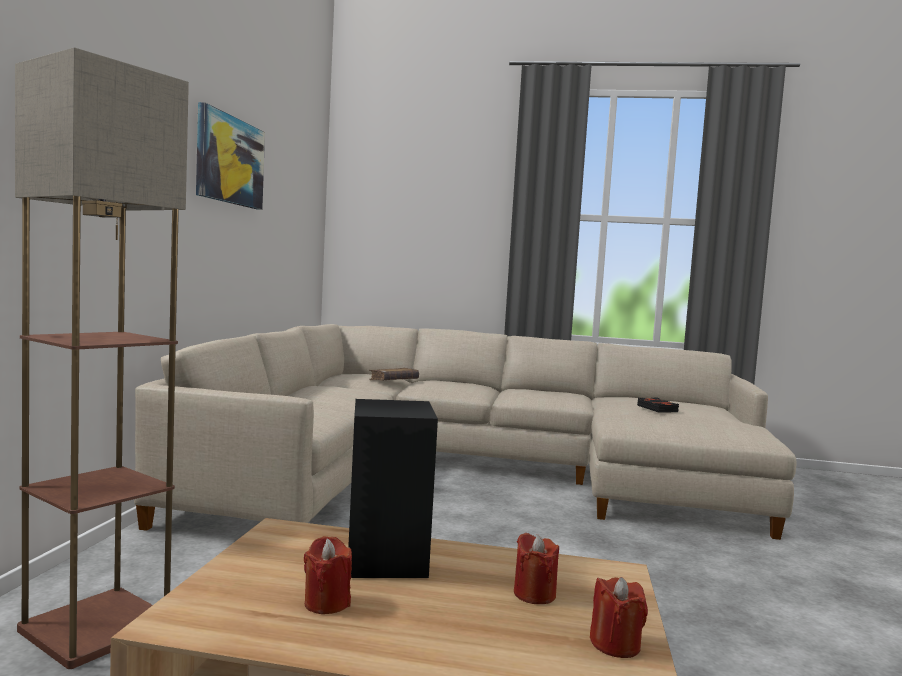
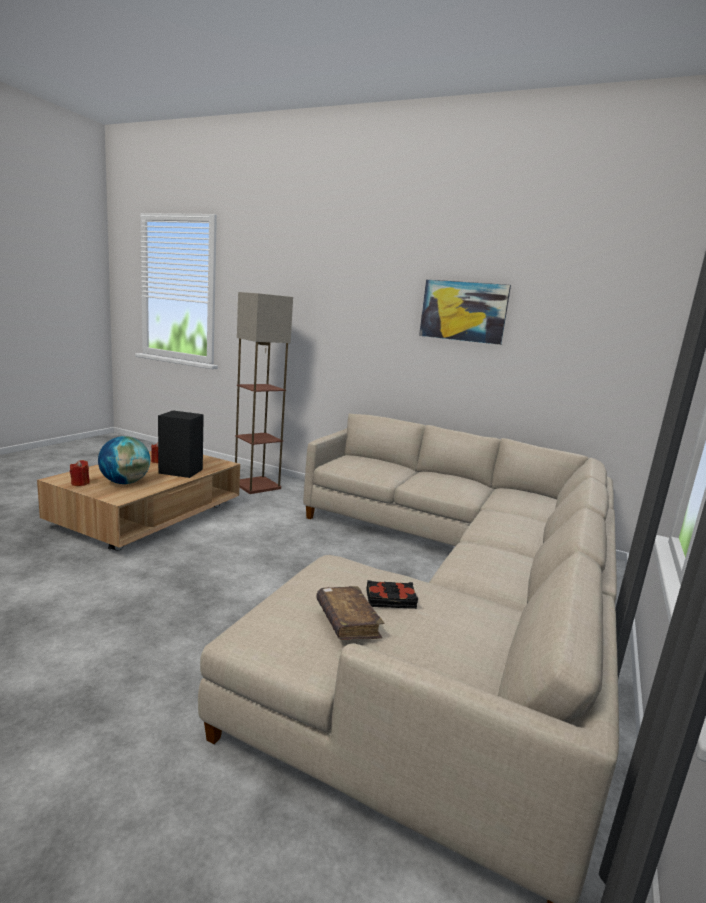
camera: 105 degrees right, 10 degrees up
(394, 381) = (517, 507): brown book -> brown book (347, 621)
(534, 594) = (125, 482): red candle -> globe

